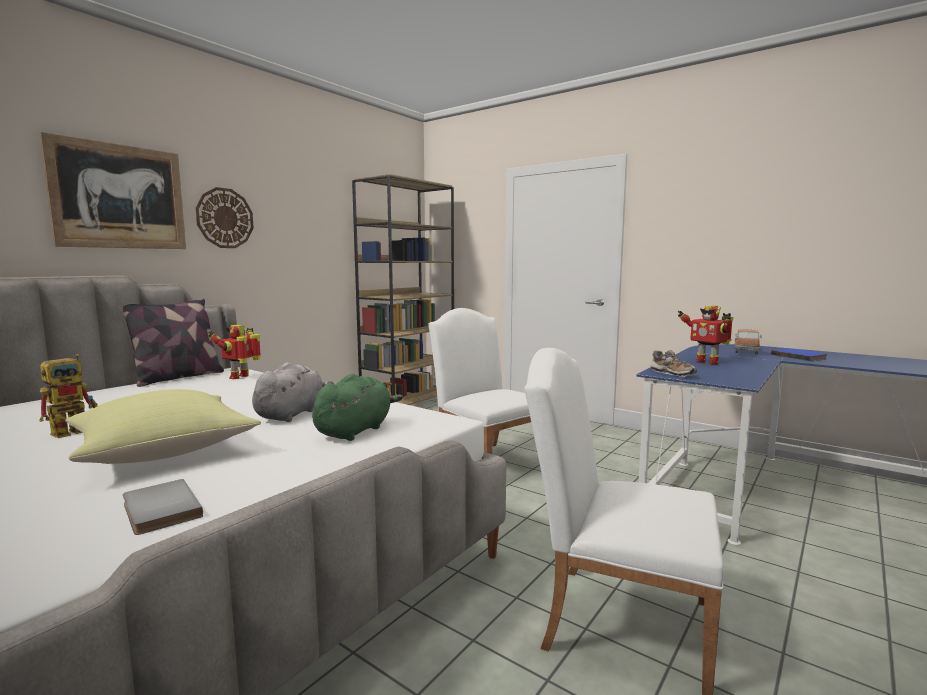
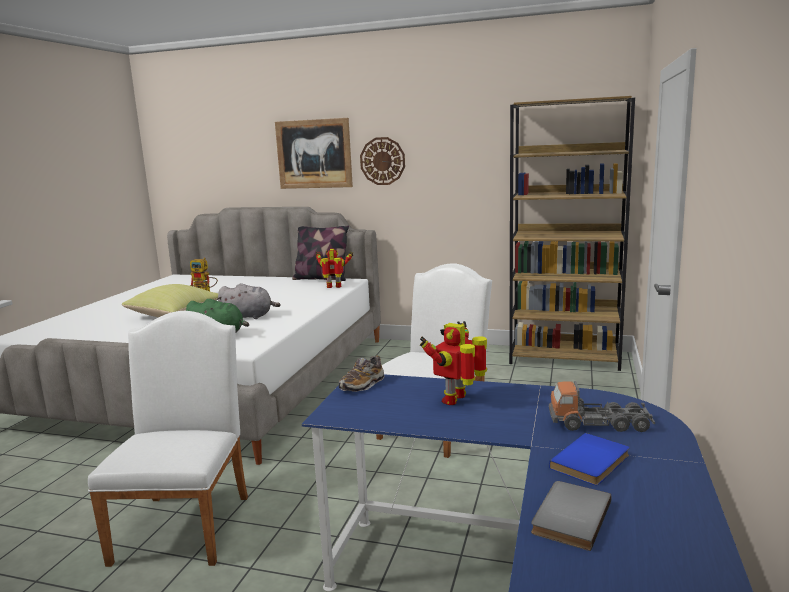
camera: 70 degrees right, 5 degrees up
(158, 510) = (105, 334): grey book -> grey book (568, 516)

